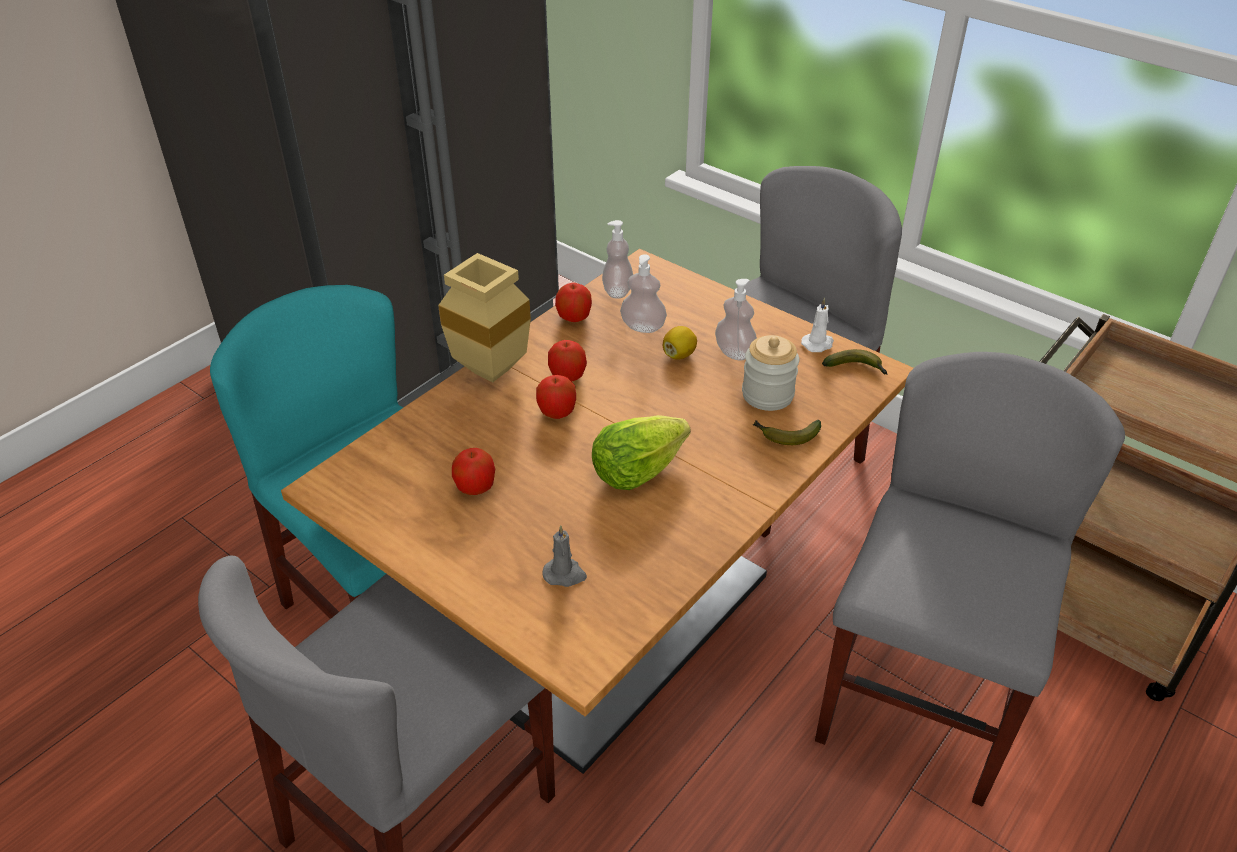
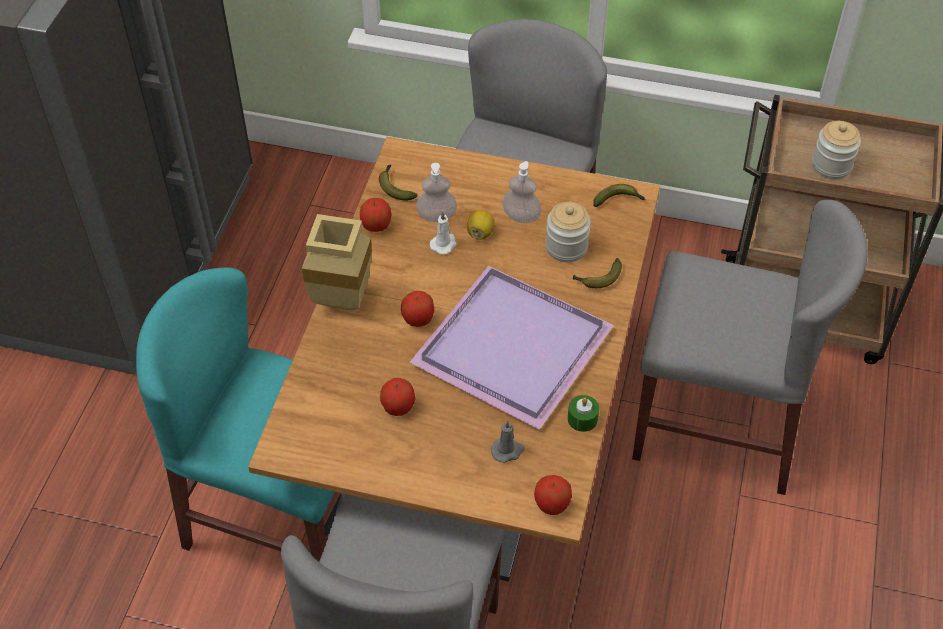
camera: 25 degrees left, 10 degrees up
(567, 376) = (406, 284): apple -> apple (552, 504)
(617, 291) = (395, 187): soap dispenser -> banana
(636, 471) = (508, 348): lettuce -> purple tray
(676, 572) = (582, 419): none -> green candle
(818, 344) = (579, 186): white candle -> white candle (444, 244)
(920, 696) = (717, 424): grey chair -> grey chair turned 105 degrees clockwise
(1148, 406) = (831, 165): none -> jar

